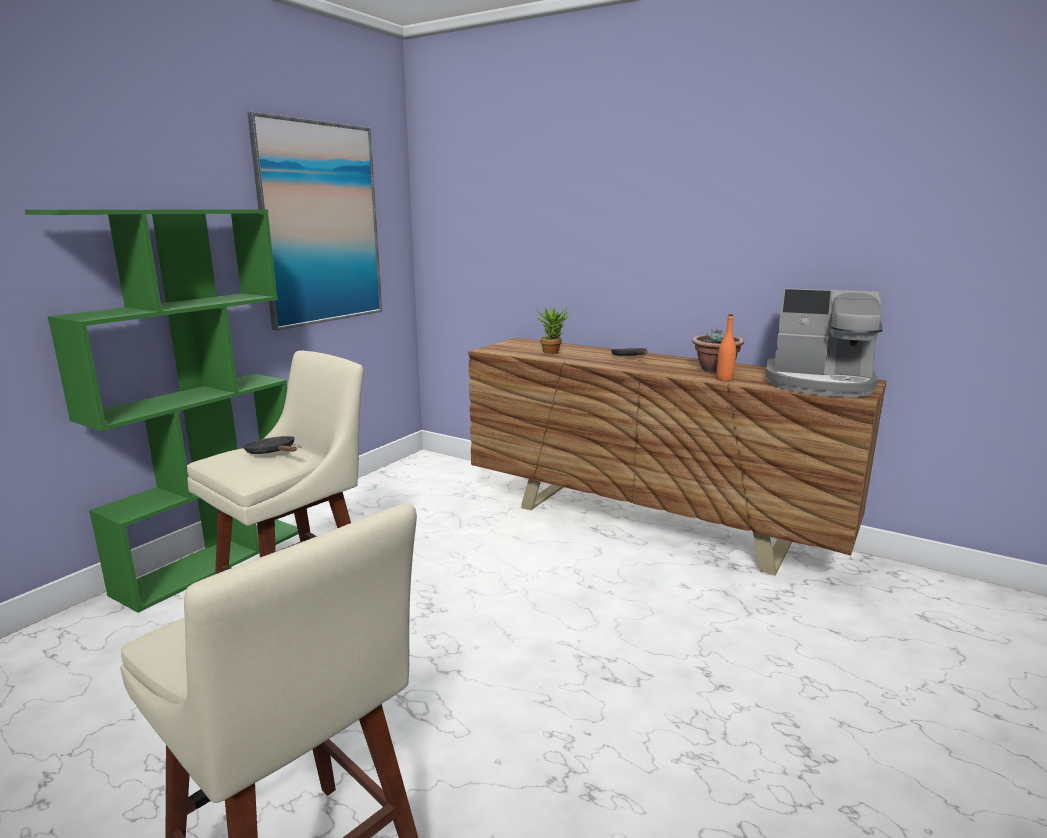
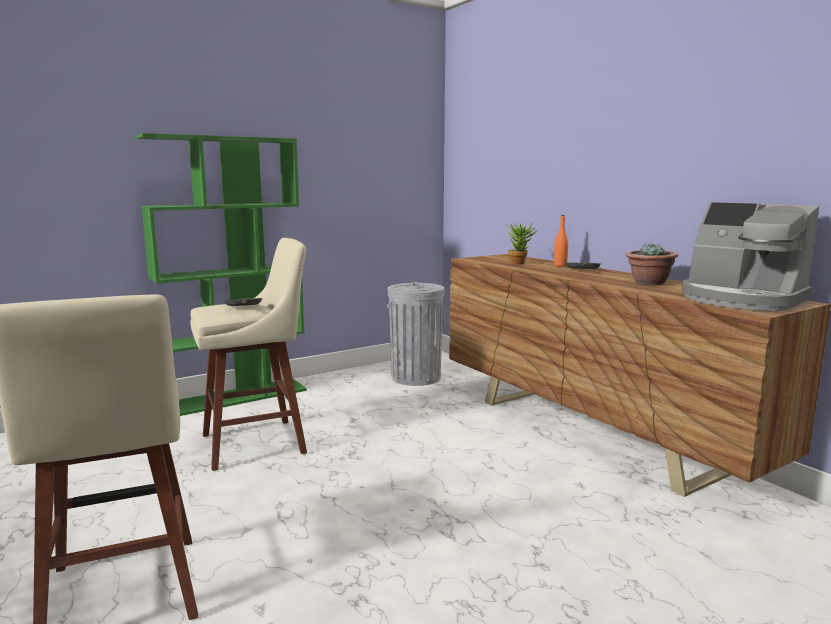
camera: 25 degrees right, 5 degrees down
(321, 224) = (356, 155): picture -> none
(422, 489) = (415, 377): none -> grey trash can
(724, 379) = (643, 289): orange bottle -> orange bottle (560, 266)

